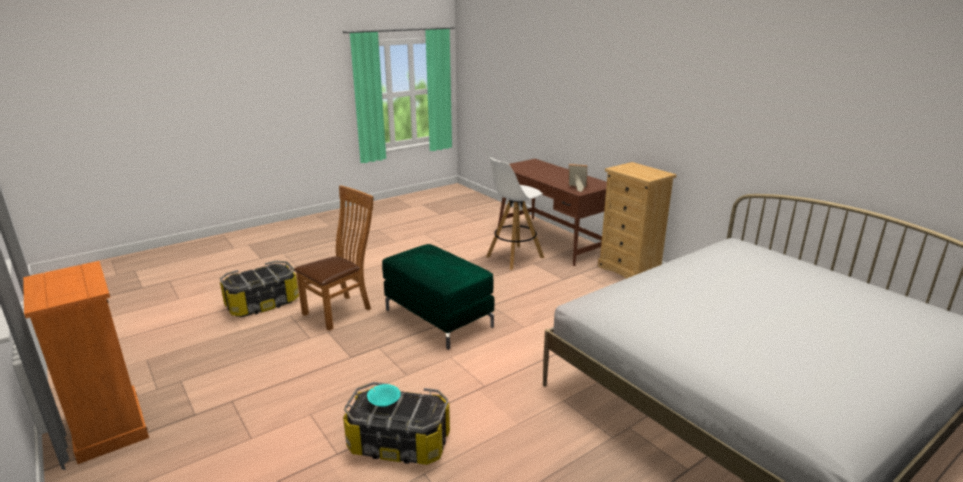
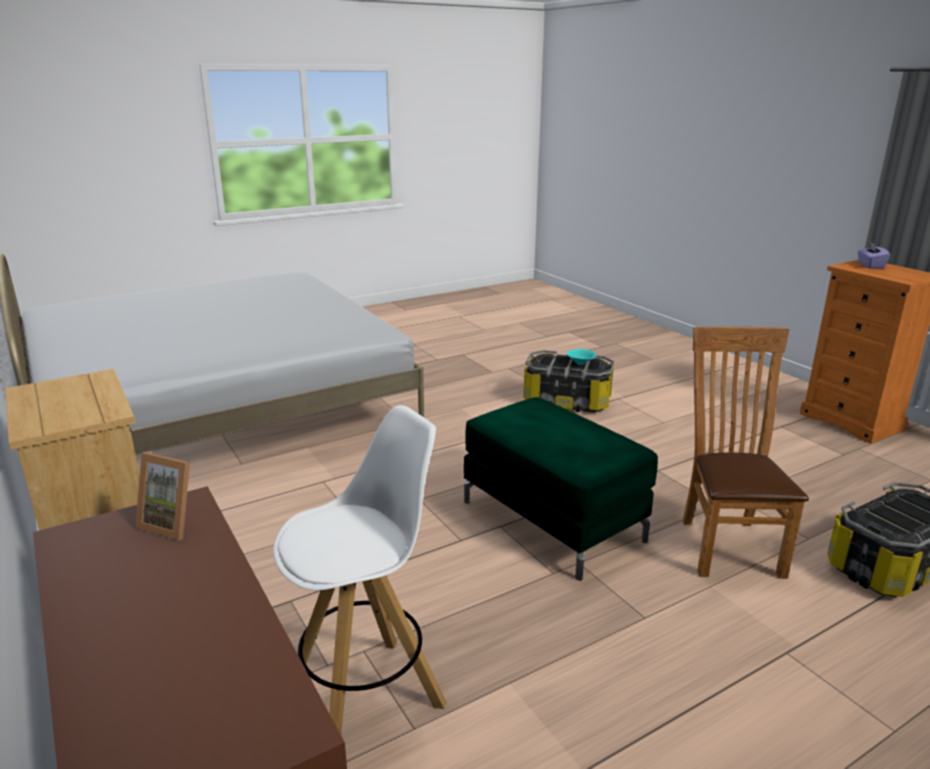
camera: 175 degrees left, 0 degrees up
(59, 294) = (870, 266): none -> purple tissue box
(341, 310) = (727, 543): brown chair -> brown chair turned 135 degrees clockwise

